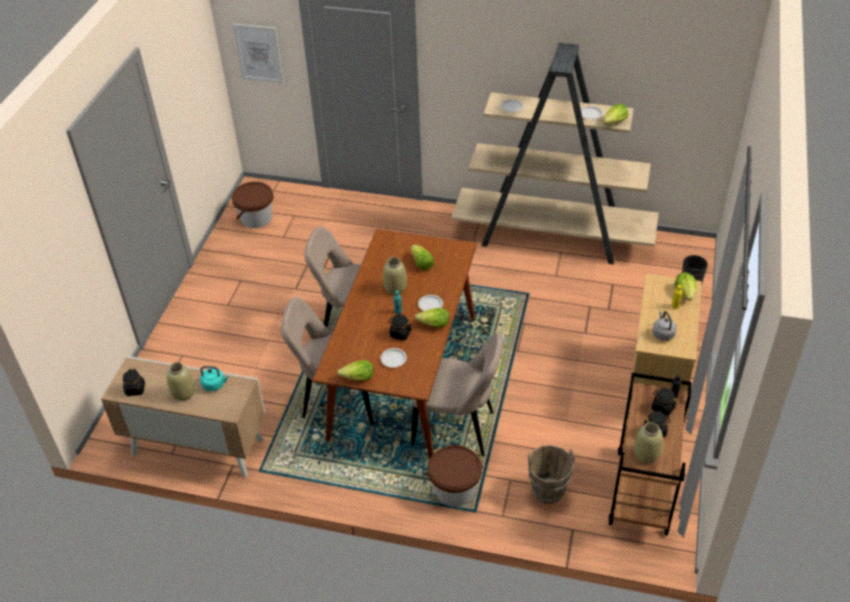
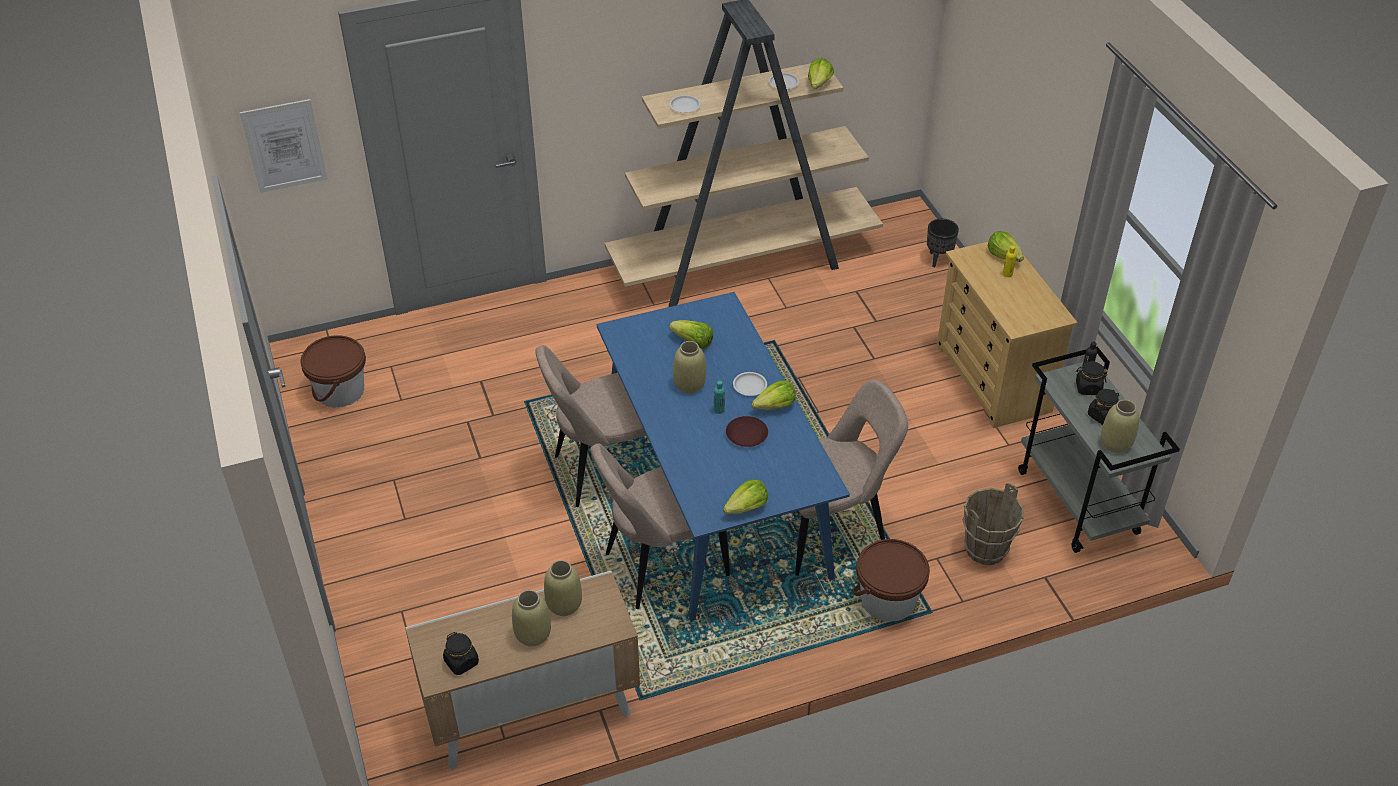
camera: 35 degrees left, 0 degrees up
(215, 385) = (564, 604): turquoise kettle -> beige vase
(393, 359) = (767, 467): white plate -> none
(400, 334) = (747, 434): black jar -> brown plate
(404, 375) = (713, 499): brown dining table -> blue dining table
(642, 493) = (1079, 502): brown cart -> grey cart
(663, 333) = (1022, 309): grey kettle -> none

